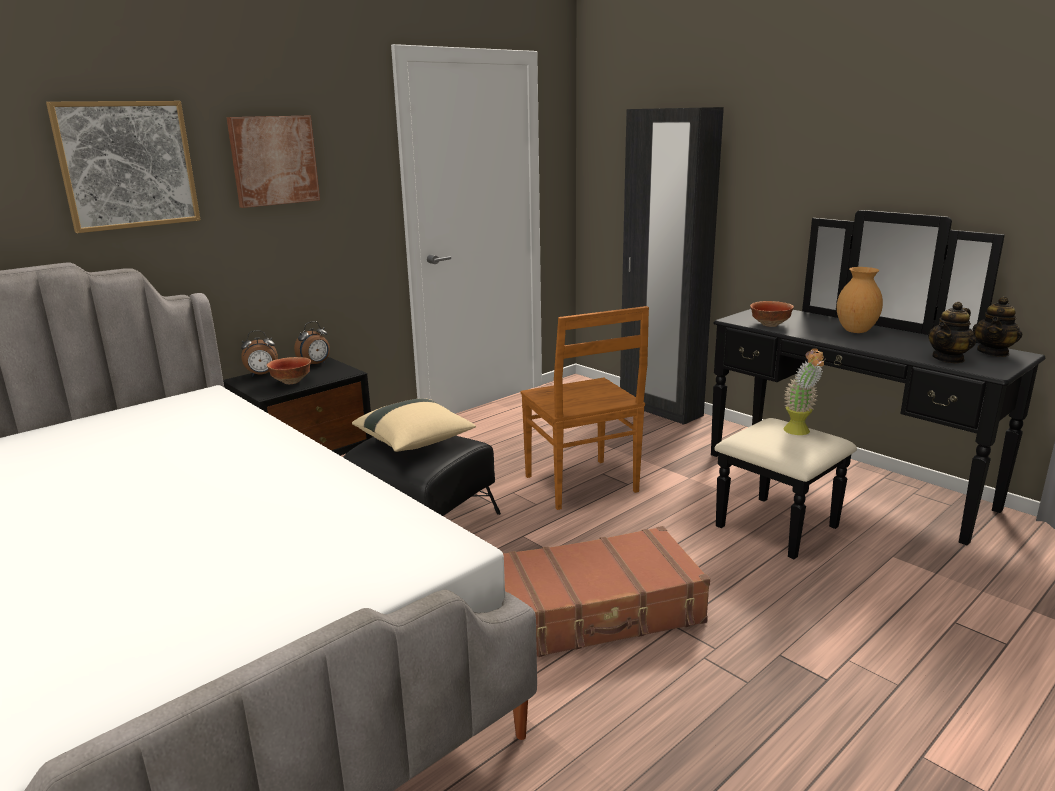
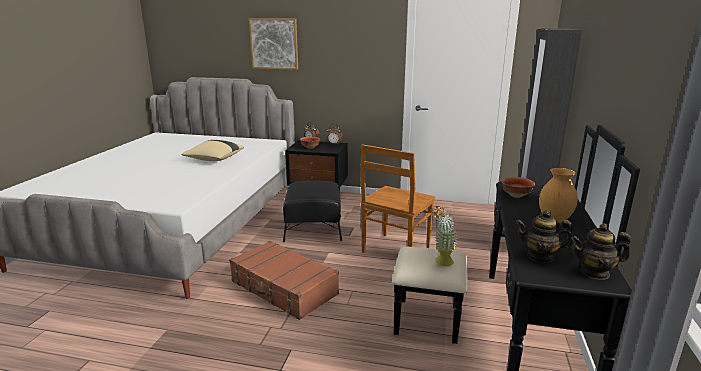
camera: 55 degrees right, 0 degrees up
(274, 160) = (335, 46): picture -> none
(415, 442) = (312, 187): beige pillow -> beige pillow (214, 159)

